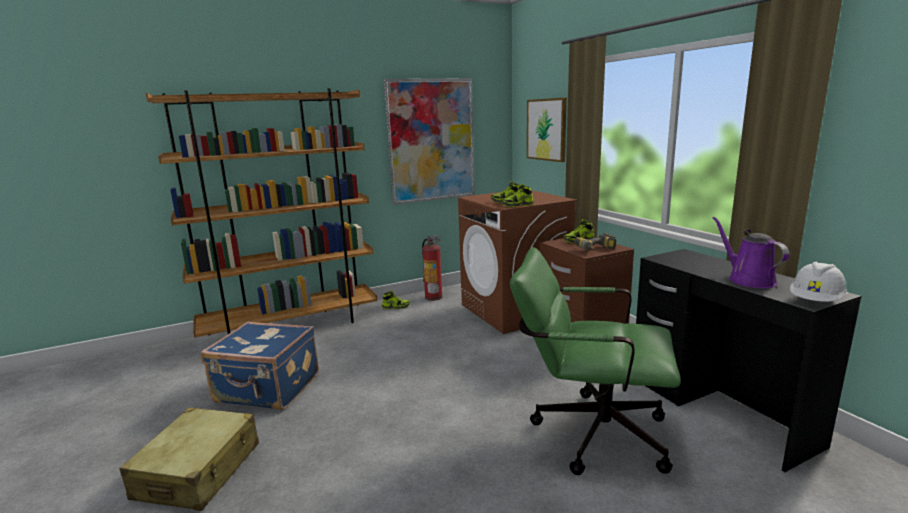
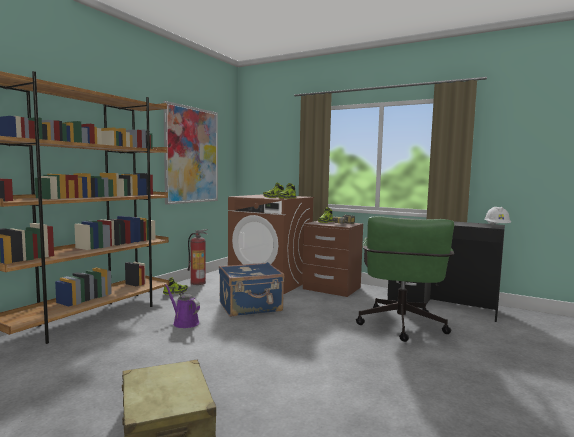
camera: 35 degrees left, 10 degrees down
(267, 389) = (141, 360): blue suitcase -> blue suitcase (251, 307)
(546, 129) = (274, 153): picture -> none
(588, 431) = (401, 328): green office chair -> green office chair turned 60 degrees counterclockwise
(748, 280) = (456, 223): purple watering can -> purple watering can (184, 322)

